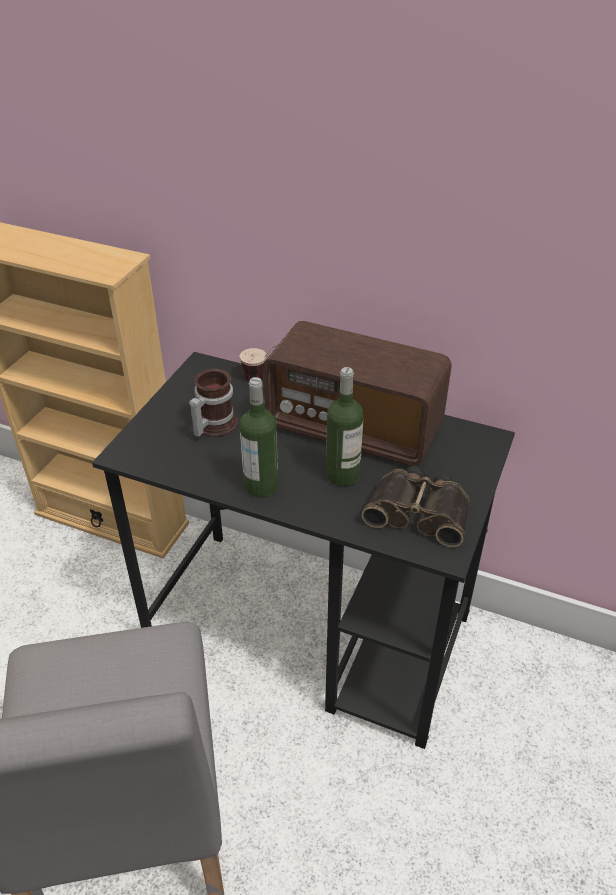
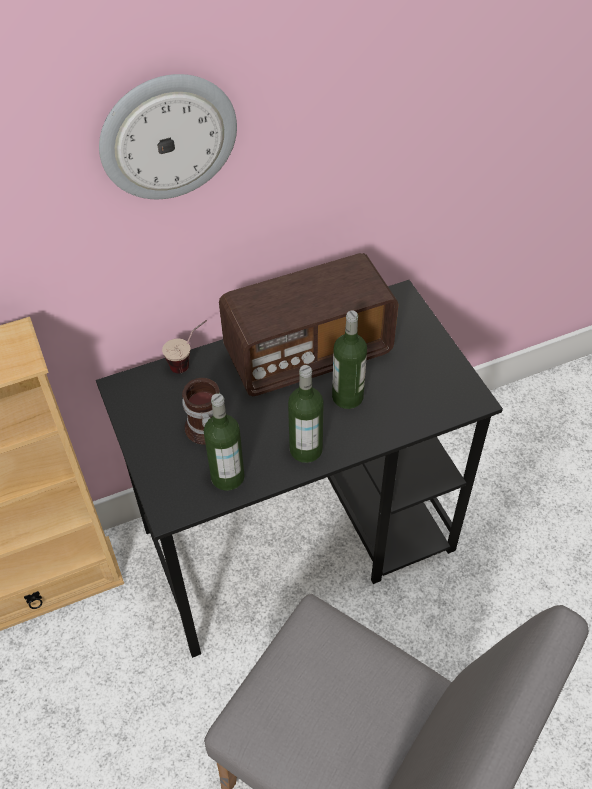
camera: 45 degrees left, 10 degrees up
(185, 462) = (227, 477): none -> bottle
(288, 135) = (167, 136): none -> wall clock
(419, 511) = (426, 384): binoculars -> none

